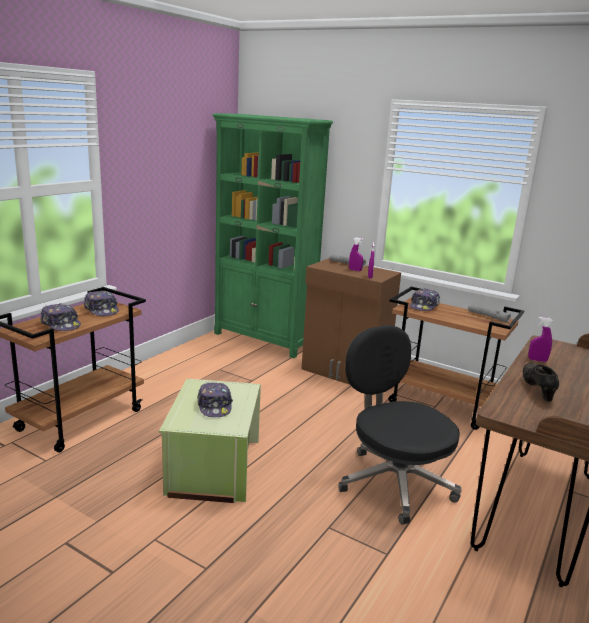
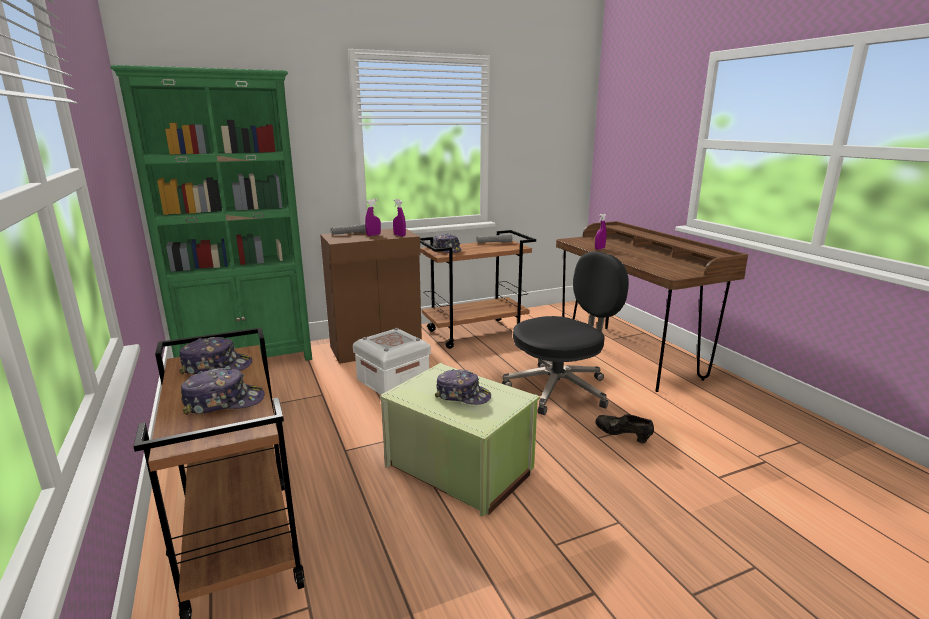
camera: 55 degrees left, 0 degrees up
(303, 398) = (393, 380): none -> white storage box
(394, 482) = (560, 389): black office chair -> black office chair turned 150 degrees clockwise
(537, 390) = (645, 260): black shoe -> black shoe (622, 436)

